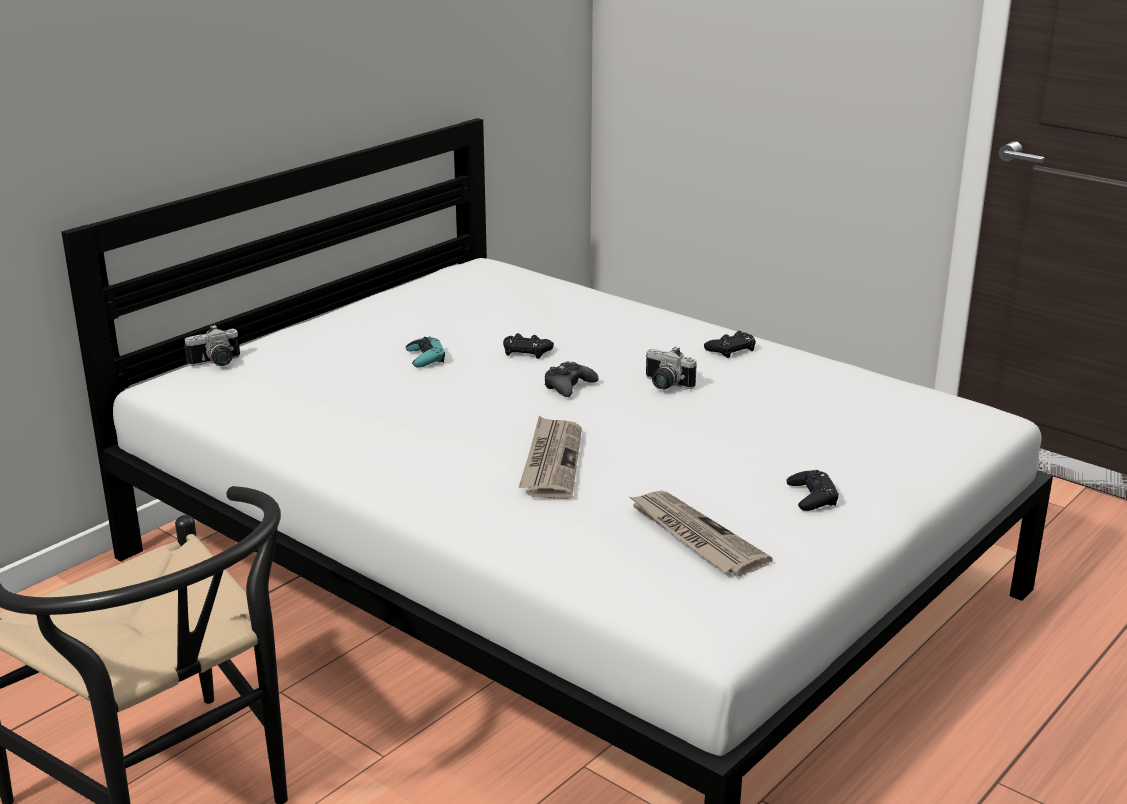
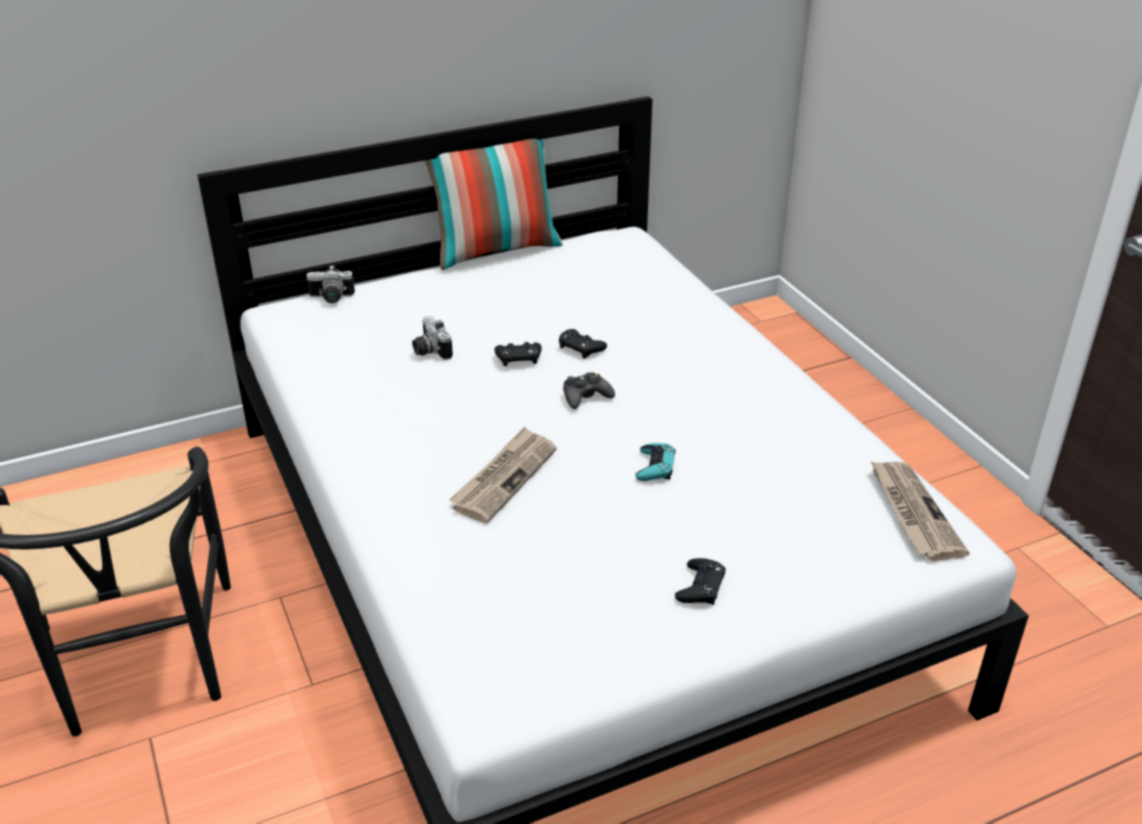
camera: 25 degrees right, 10 degrees up
(358, 296) = (495, 250): none -> pillow
(425, 357) = (495, 332): turquoise game controller -> turquoise game controller (655, 467)
(665, 385) = (672, 417): camera -> camera (429, 351)
(694, 536) = (556, 599): newspaper -> newspaper (913, 512)
(730, 349) = (769, 390): black game controller -> black game controller (518, 357)

